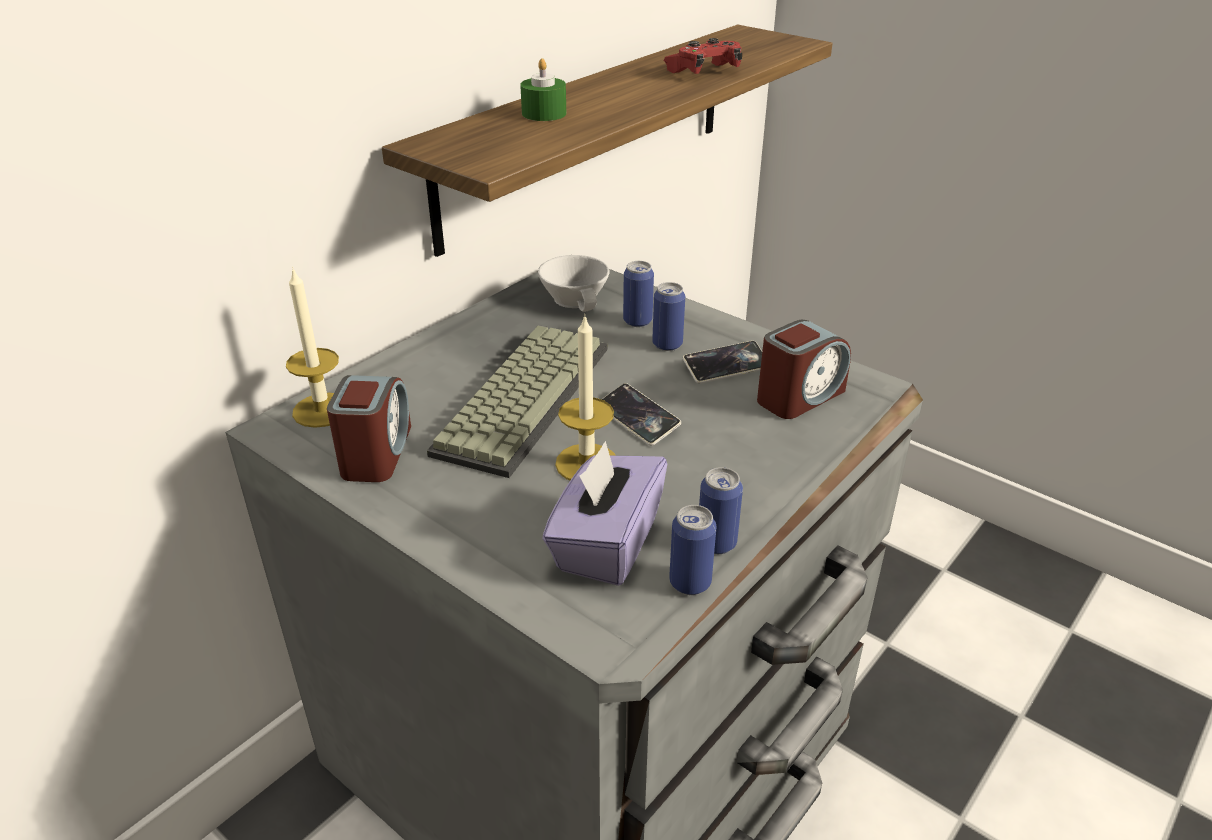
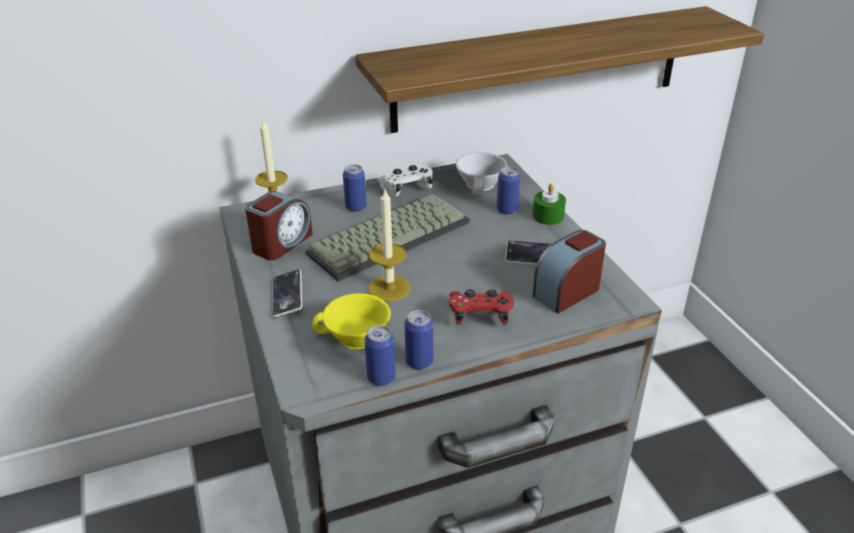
camera: 30 degrees right, 0 degrees up
(485, 329) = (406, 188): none -> white game controller
(544, 113) = (476, 51): green candle -> green candle (548, 216)
(606, 544) = (355, 338): purple tissue box -> yellow cup
(637, 419) = (445, 272): phone -> phone (287, 296)
(667, 344) = (511, 231): can -> can (356, 207)
(703, 71) = (626, 40): red game controller -> red game controller (480, 315)
(799, 396) = (567, 292): alarm clock -> alarm clock turned 150 degrees clockwise

